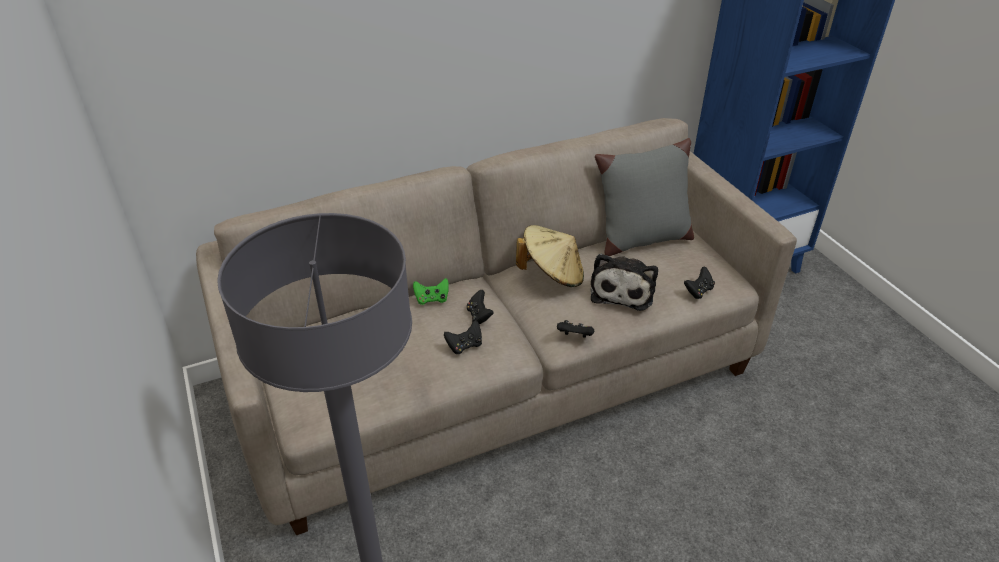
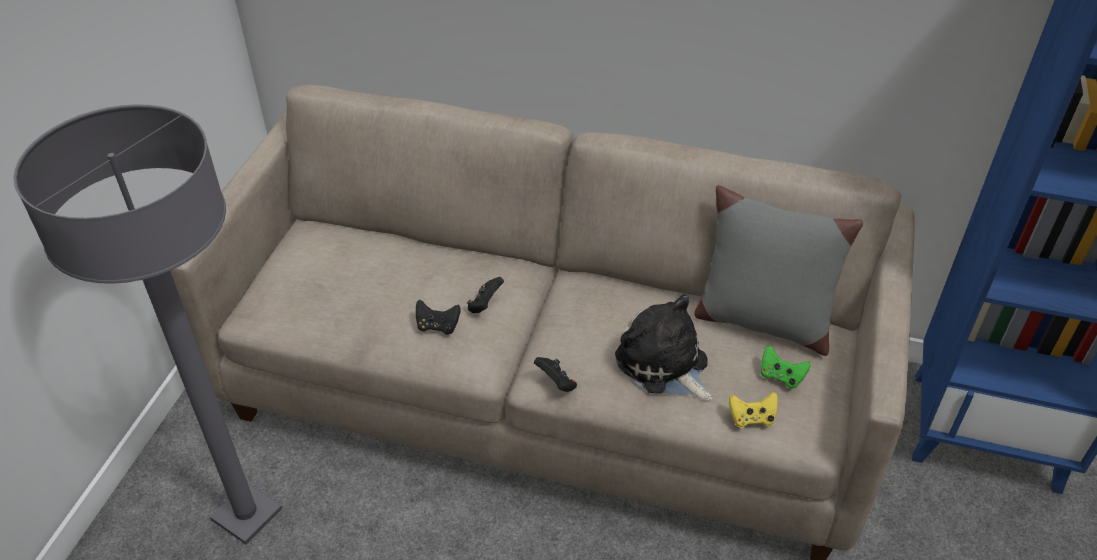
camera: 40 degrees right, 5 degrees up
(432, 299) = (465, 262): green game controller -> green game controller (781, 377)
(552, 275) = (610, 304): beige hat -> none
(622, 290) = (664, 365): plush toy -> plush toy turned 90 degrees clockwise
(698, 291) = (751, 418): black game controller -> yellow game controller

